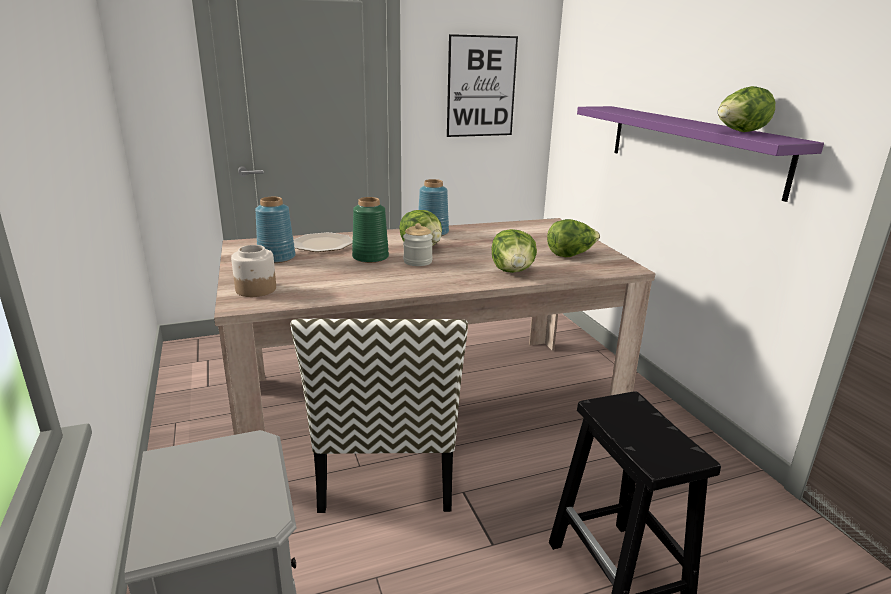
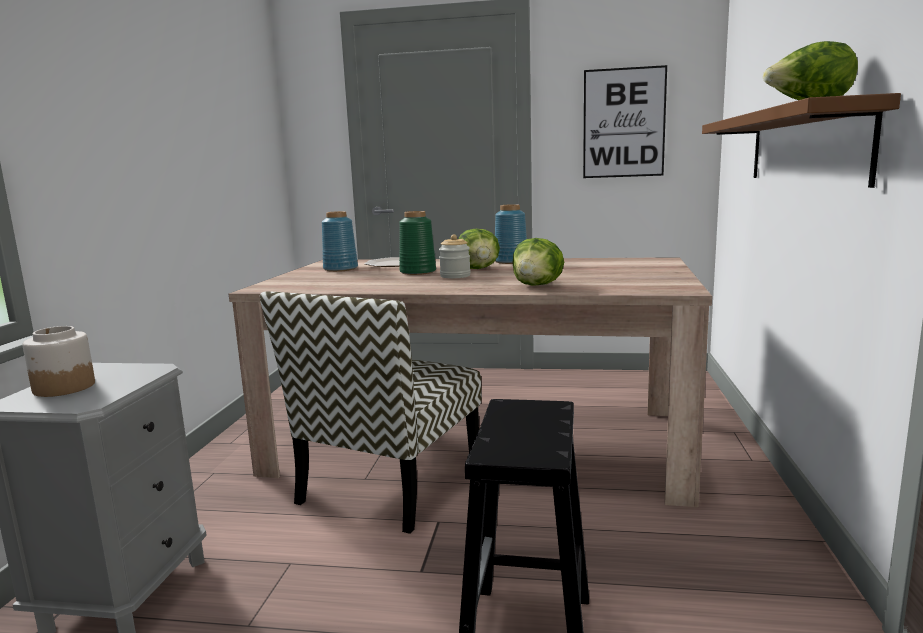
camera: 30 degrees right, 10 degrees down
(255, 289) = (287, 282): jar -> jar (64, 387)
(570, 255) = (630, 279): lettuce -> none
(691, 147) = (803, 147): purple shelf -> brown shelf

